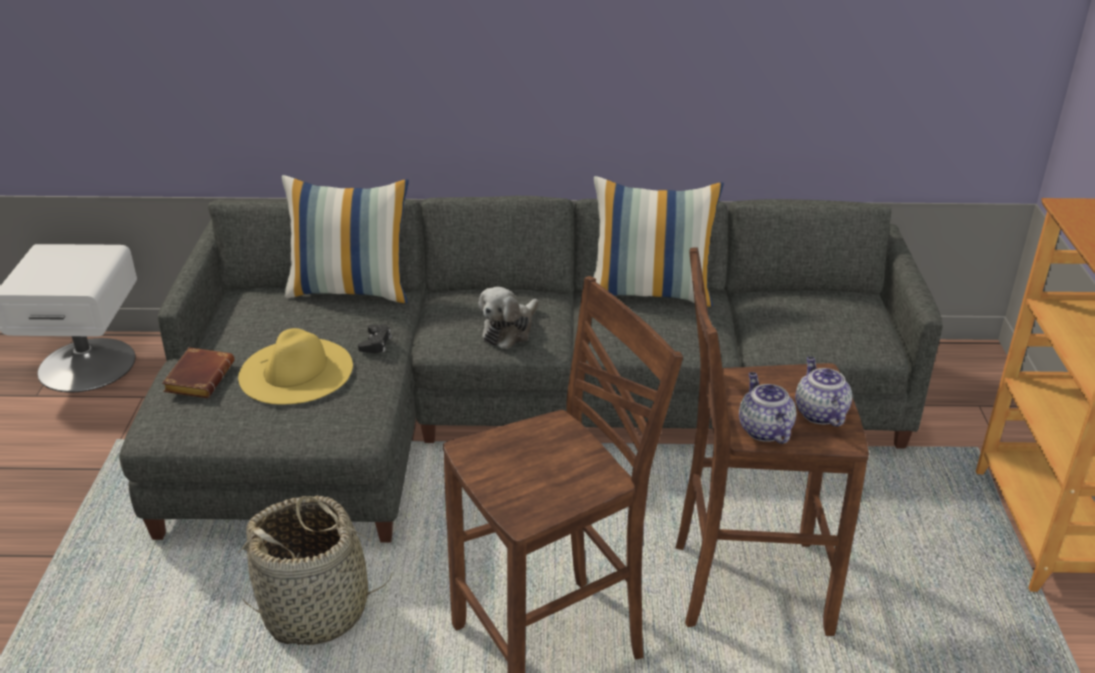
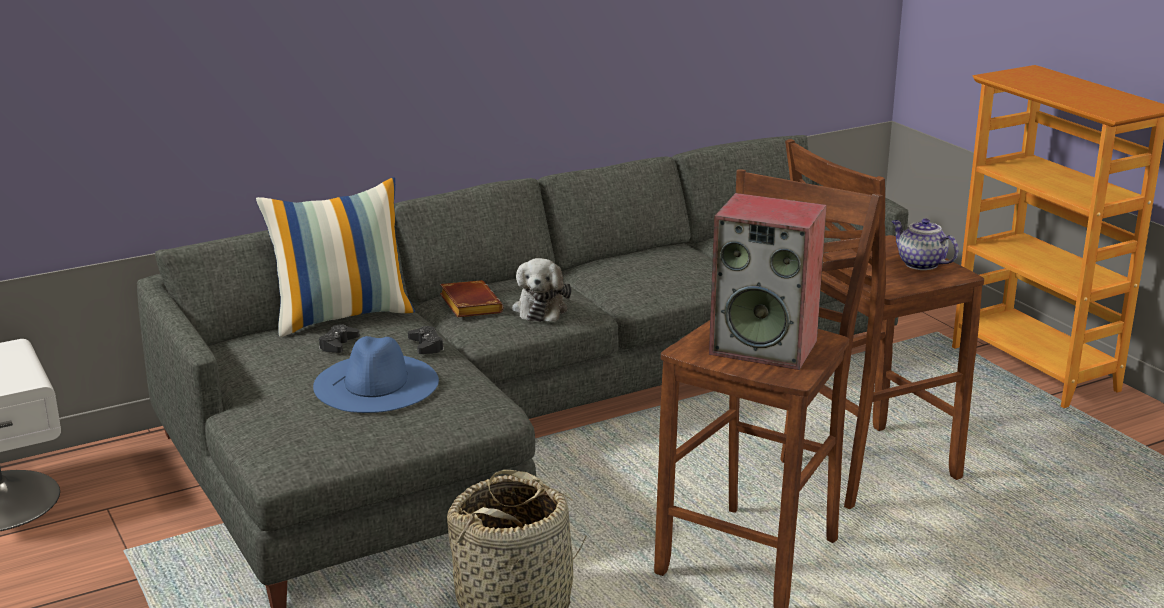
camera: 30 degrees left, 10 degrees down
(198, 377) = (278, 413): brown book -> brown book (468, 305)
(296, 371) = (376, 383): yellow hat -> blue hat
(312, 320) = (338, 344): none -> black game controller
(540, 471) = (765, 347): none -> speaker
(651, 292) = (632, 254): pillow -> none
(763, 429) = (894, 282): teapot -> none

